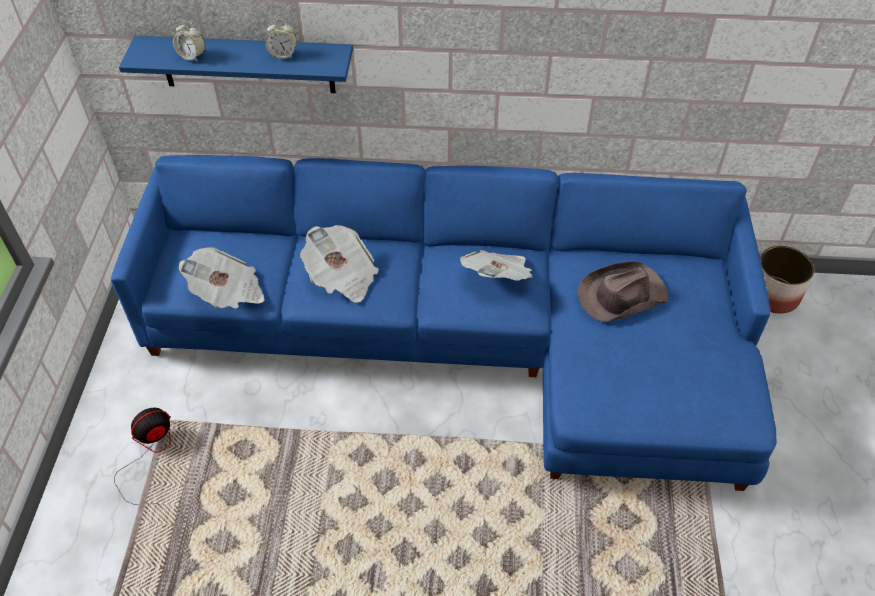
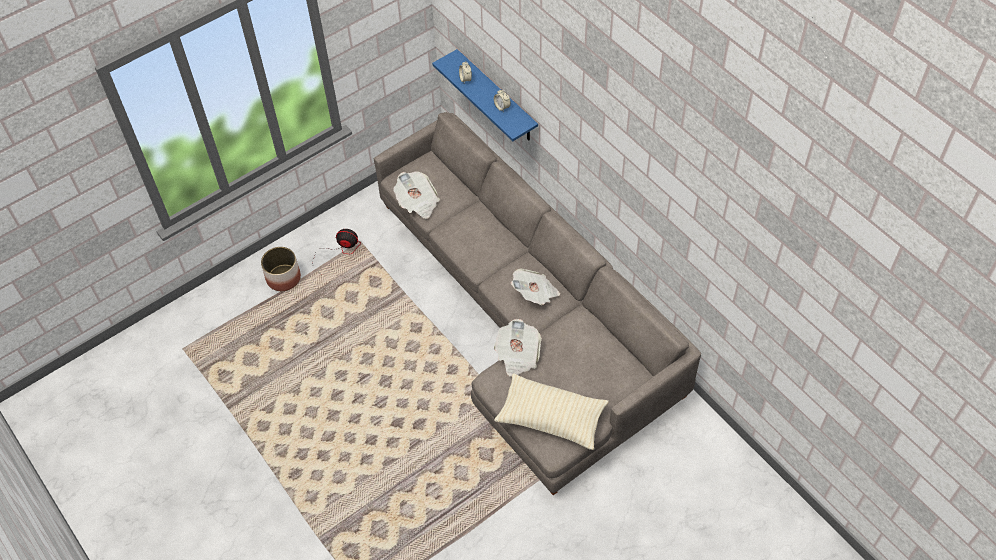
camera: 50 degrees right, 5 degrees up
(342, 277) = (470, 235): newspaper -> newspaper (517, 355)
(472, 337) = (528, 319): blue sofa -> grey sofa
(621, 295) = (577, 350): brown hat -> none
(699, 387) = (551, 418): none -> beige pillow
(773, 294) = (708, 435): planter -> planter (284, 278)

